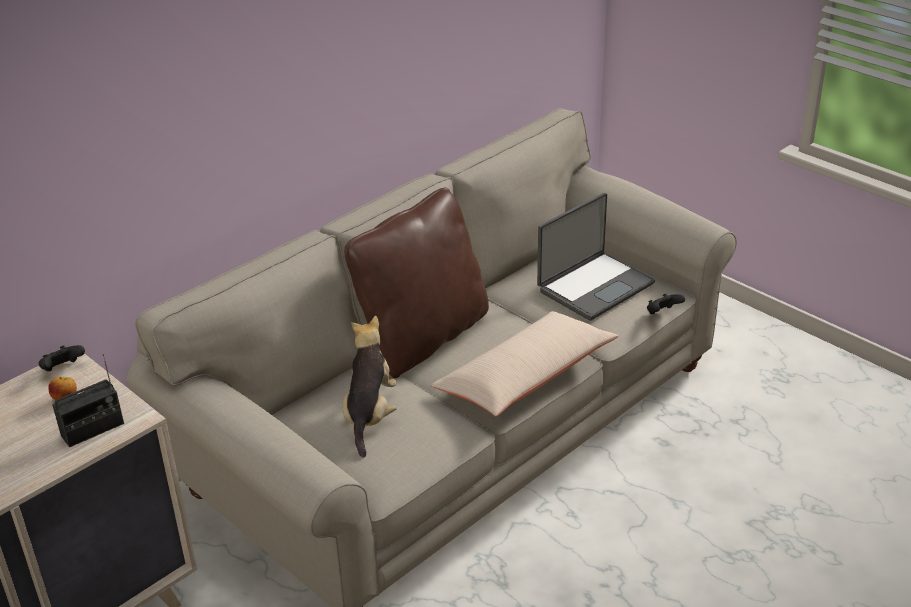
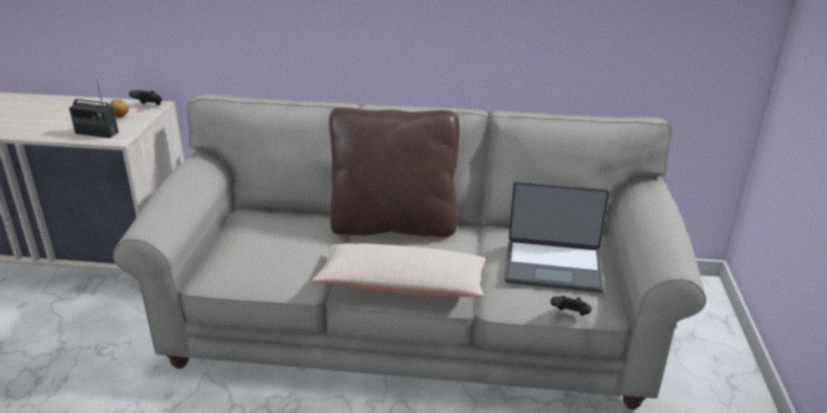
camera: 50 degrees right, 5 degrees down
(369, 415) = (281, 239): plush toy -> none

